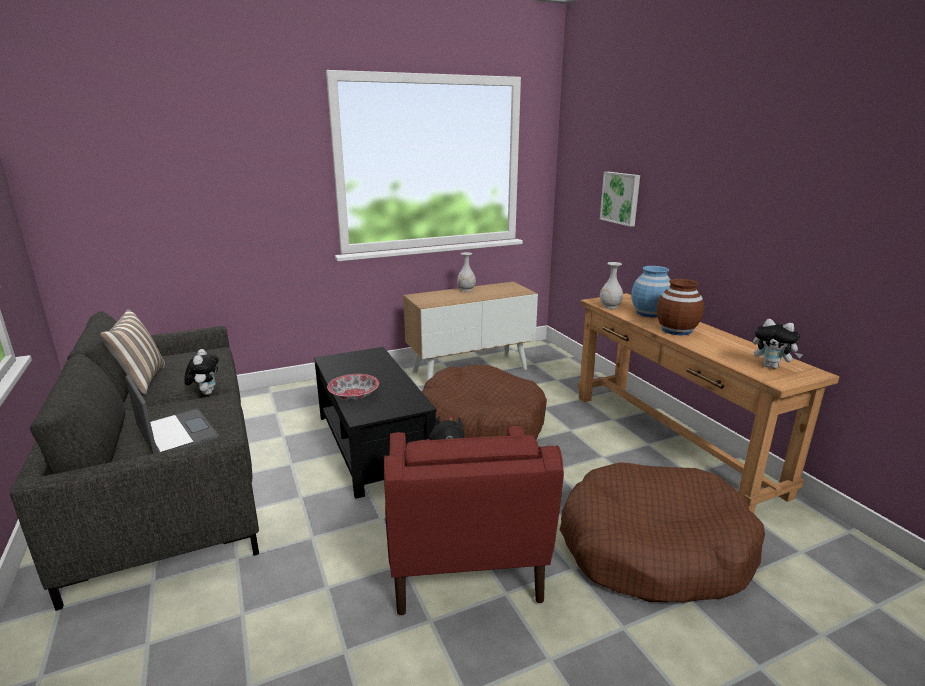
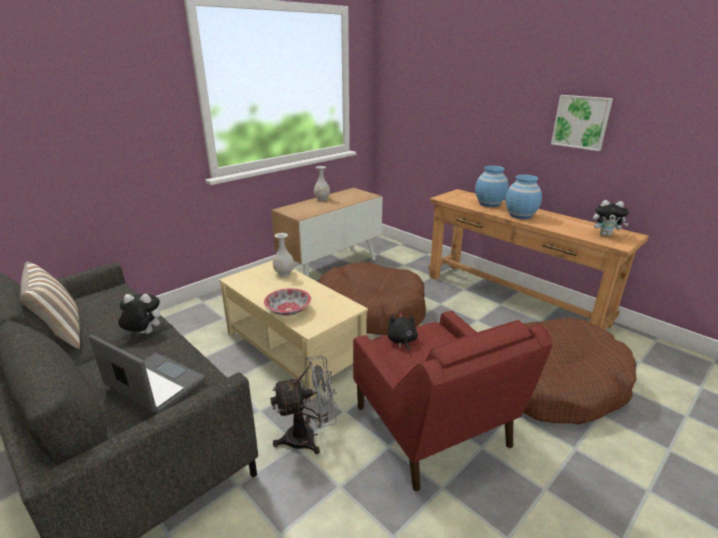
camera: 20 degrees left, 5 degrees up
(206, 392) = (144, 334): plush toy -> plush toy turned 60 degrees counterclockwise
(329, 533) = (309, 437): none -> grey fan
(372, 445) = (292, 349): black coffee table -> beige coffee table
(610, 306) = (456, 201): white vase -> white vase (284, 273)
(621, 198) = (446, 111): picture -> picture (581, 122)
(676, 330) = (520, 215): brown vase -> blue vase

